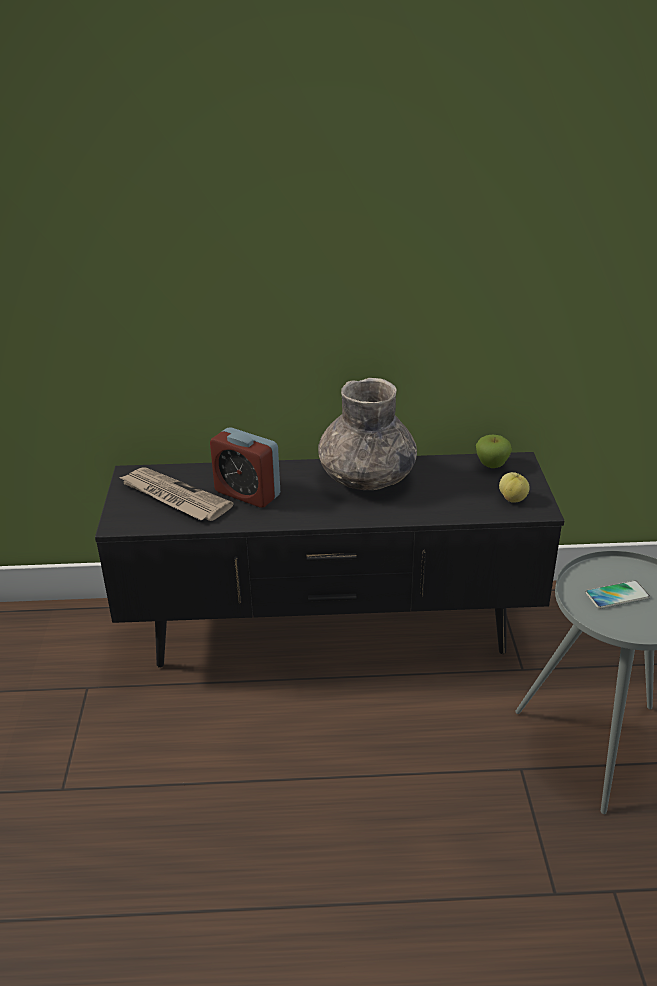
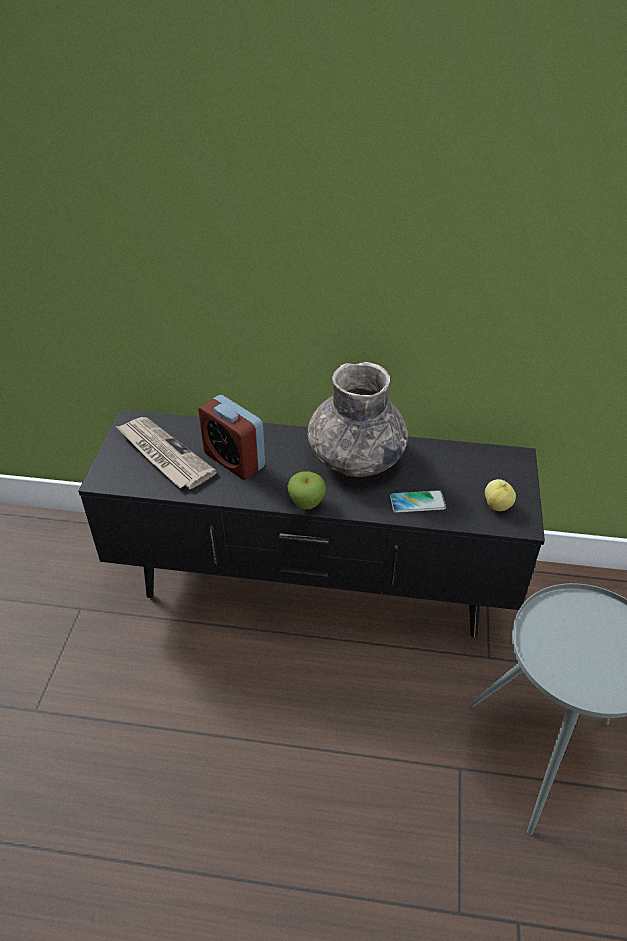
camera: 10 degrees right, 10 degrees up
(492, 465) = (487, 460): apple -> apple (306, 503)
(617, 595) = (577, 641): phone -> phone (417, 502)

